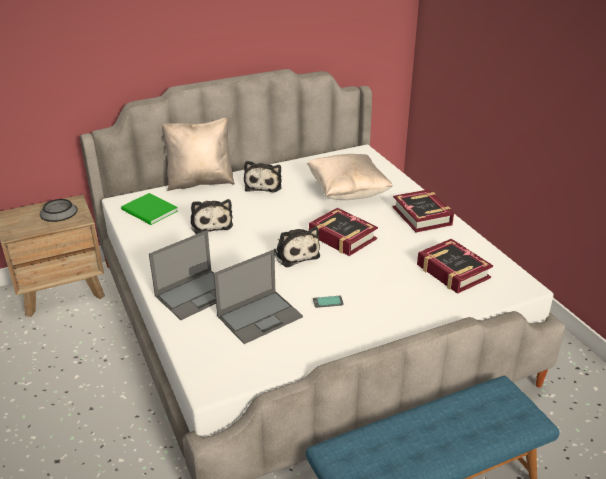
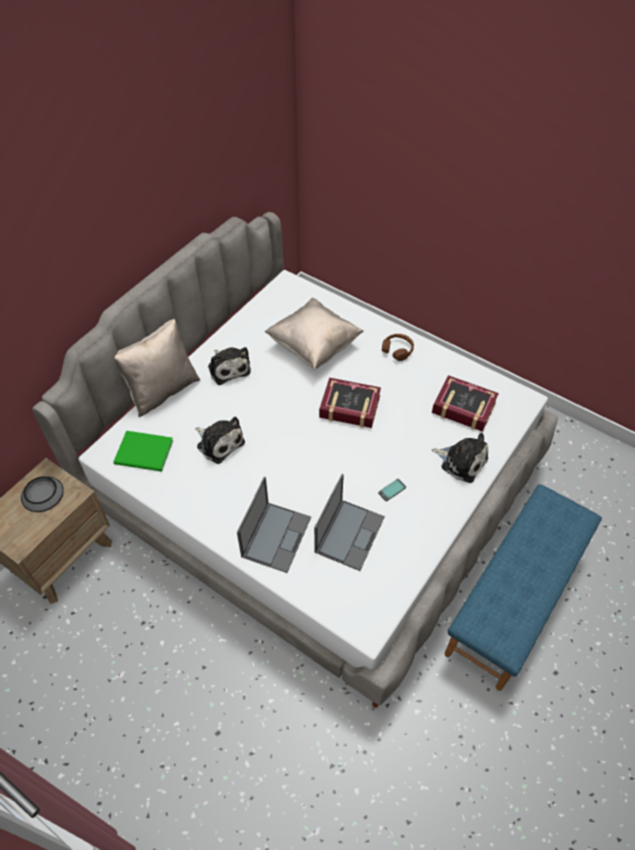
camera: 30 degrees left, 20 degrees up
(295, 253) = (324, 446): plush toy -> plush toy (461, 461)
(422, 216) = (397, 350): book -> brown headphones

